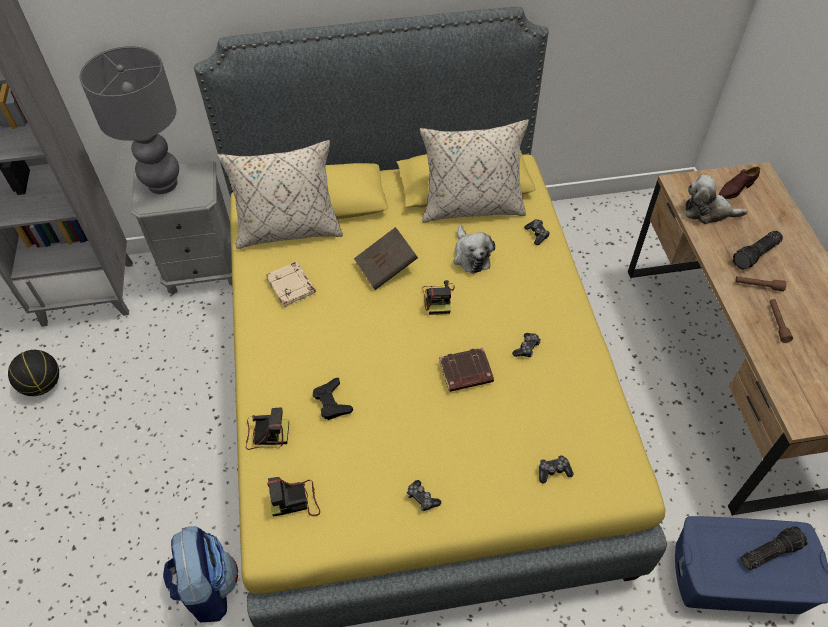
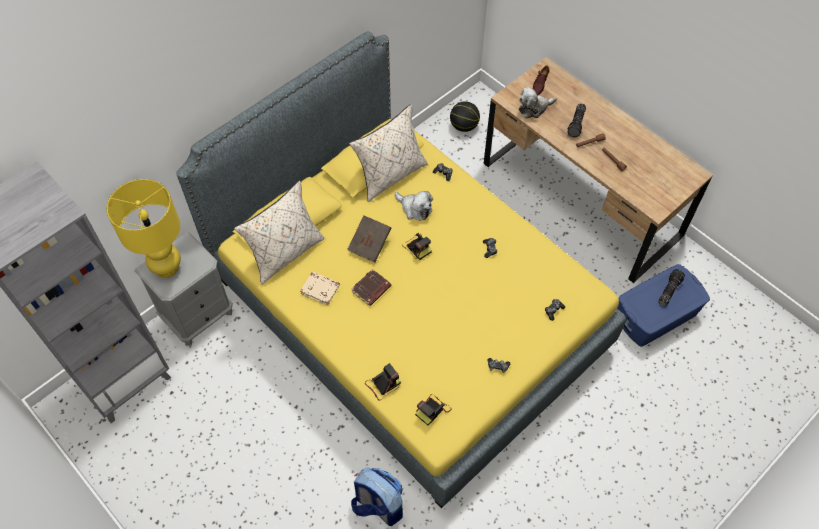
camera: 35 degrees left, 5 degrees up
(43, 384) = (152, 460): basketball -> basketball (464, 126)
(163, 183) = (166, 267): grey table lamp -> yellow table lamp
(332, 402) = (406, 344): black game controller -> none
(465, 373) = (467, 283): brown book -> brown book (371, 289)

